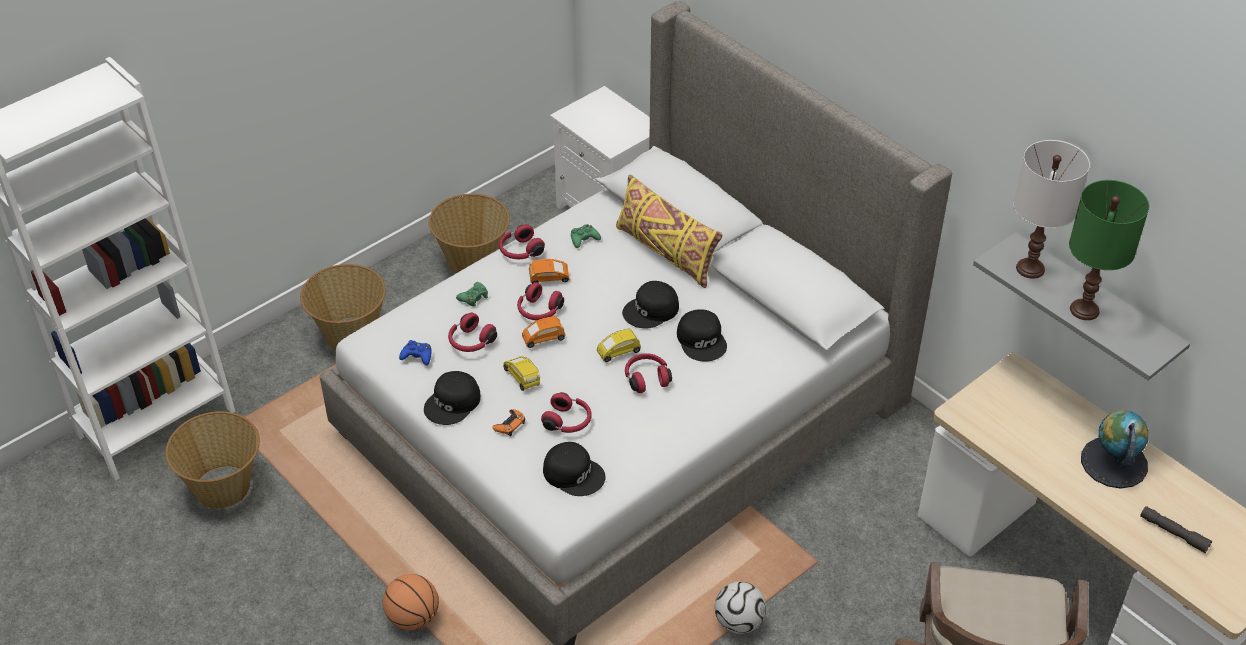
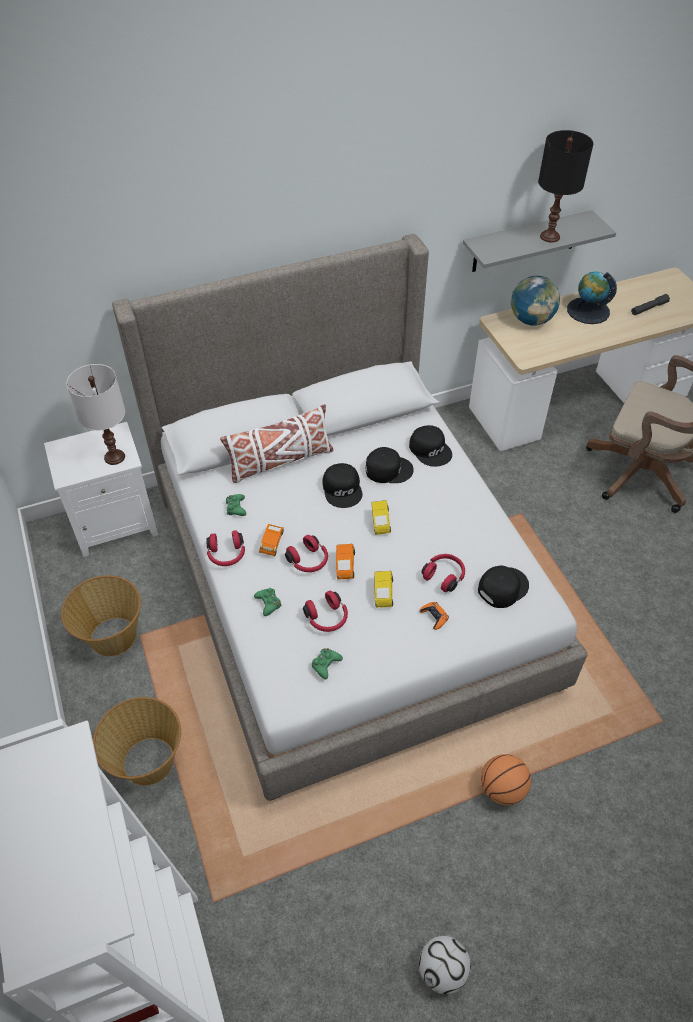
camera: 70 degrees left, 5 degrees up
(224, 487) = (294, 928): basket -> none
(417, 356) = (325, 664): blue game controller -> green game controller
(453, 403) = (394, 651): black cap -> black cap (430, 449)
(522, 378) = (383, 593): yellow toy car -> yellow toy car turned 75 degrees counterclockwise
(646, 378) = (415, 513): red headphones -> none
(666, 252) = (280, 462): yellow pillow -> white pillow
(739, 622) = (561, 572): football -> football (442, 970)
(1031, 268) = (502, 244): white table lamp -> white table lamp (115, 457)
(1046, 404) = (531, 320): none -> globe
(1084, 310) = (550, 237): green table lamp -> black table lamp

